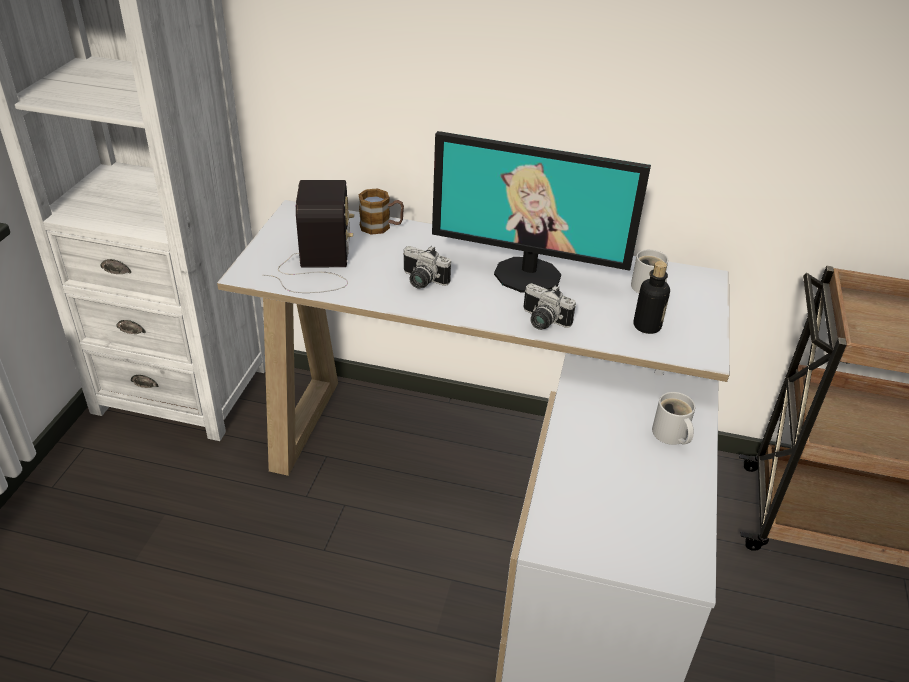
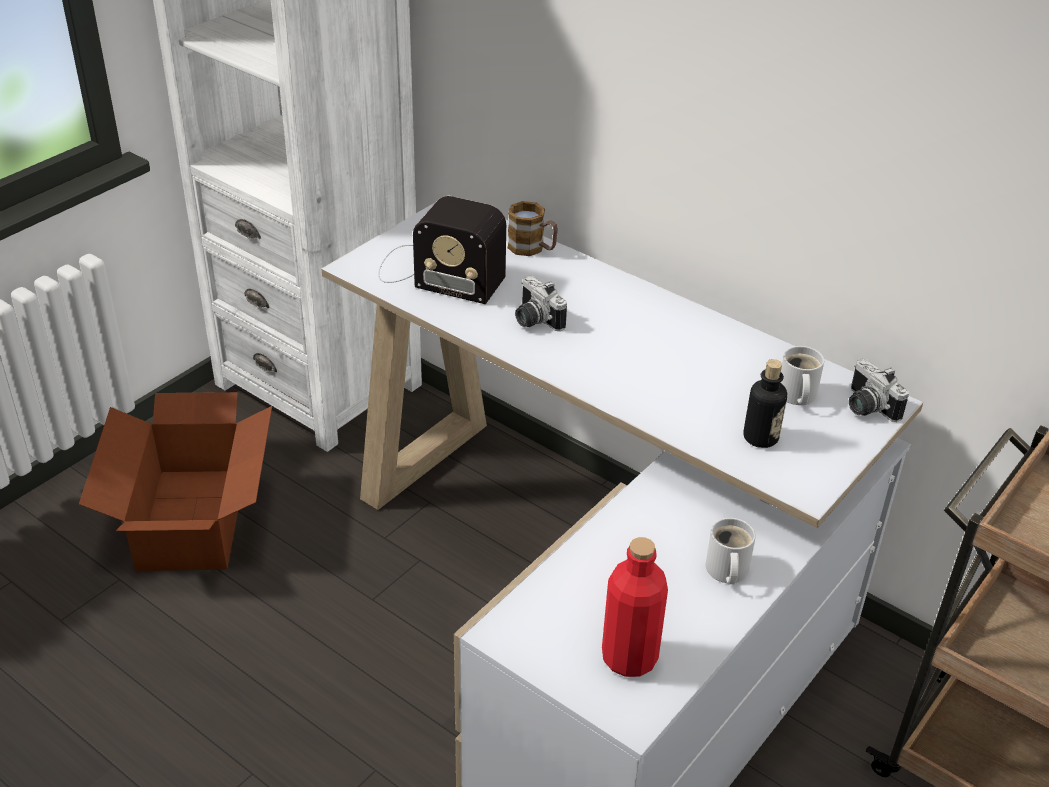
camera: 25 degrees right, 0 degrees up
(132, 533) = (194, 518): none -> cardboard box
(318, 263) = (436, 273): radio -> radio turned 90 degrees clockwise
(528, 274) = (662, 342): monitor -> none
(542, 321) = (638, 399): camera -> camera (866, 407)
(653, 527) = (629, 658): none -> red bottle

